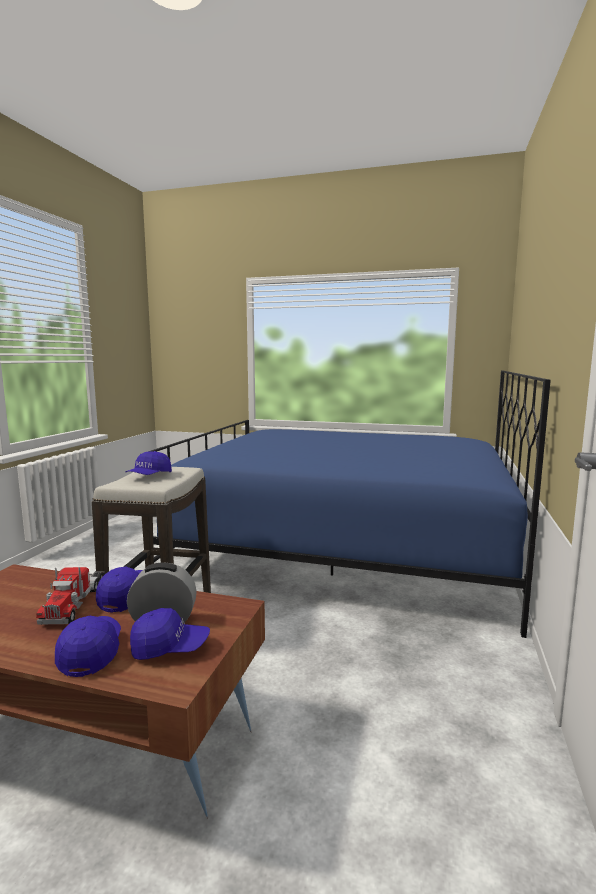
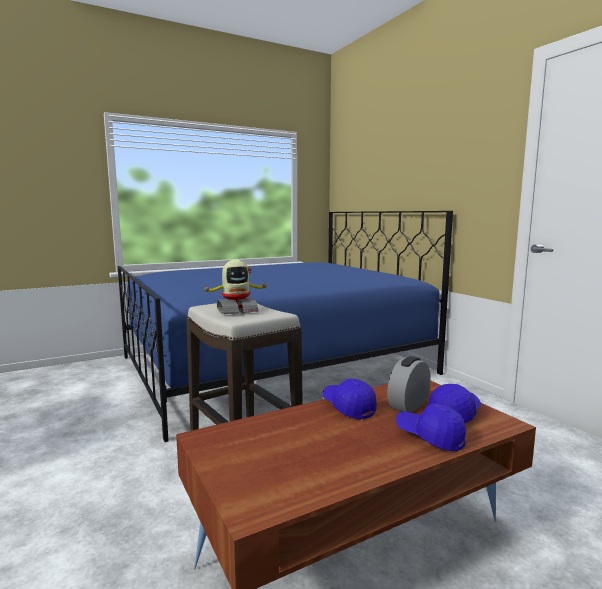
camera: 45 degrees left, 0 degrees up
(74, 602) = (327, 425): toy truck -> none
(149, 476) = (236, 310): blue cap -> toy robot

